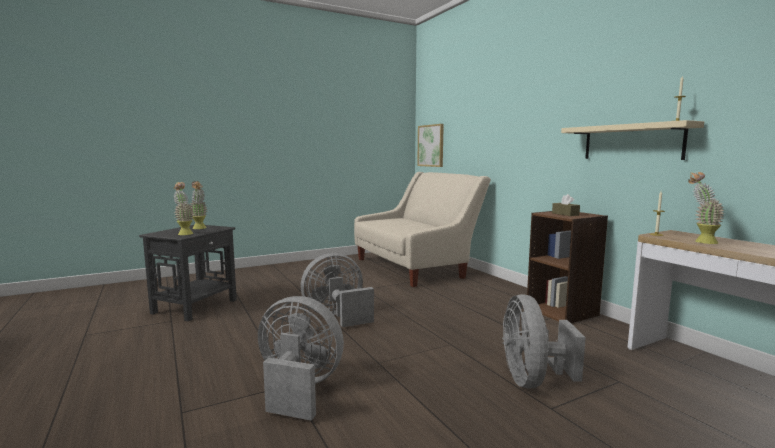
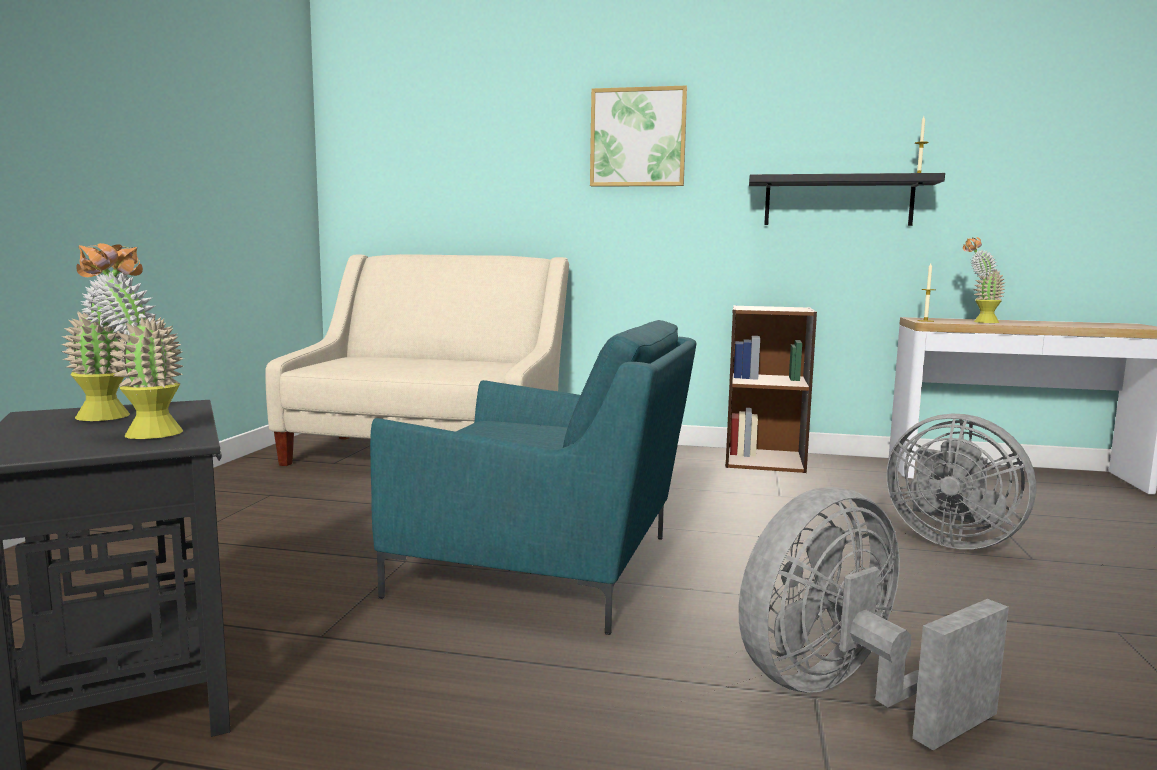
camera: 50 degrees left, 0 degrees up
(337, 316) = (547, 567): grey fan -> turquoise armchair
(431, 145) = (378, 199): picture -> picture (638, 137)
(565, 214) = (772, 308): brown tissue box -> none
(631, 142) = (838, 201): beige shelf -> black shelf

